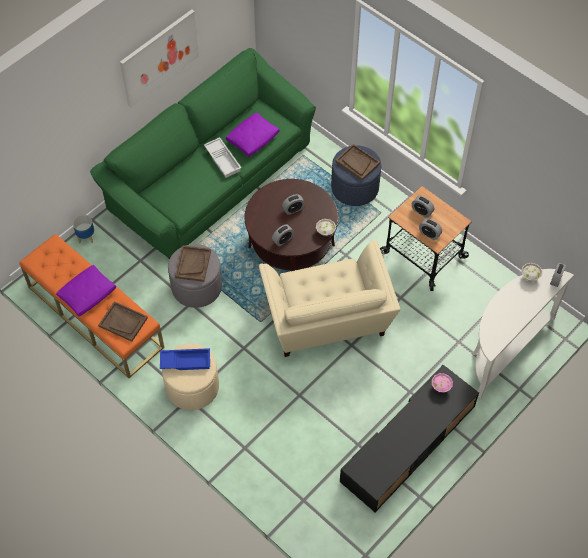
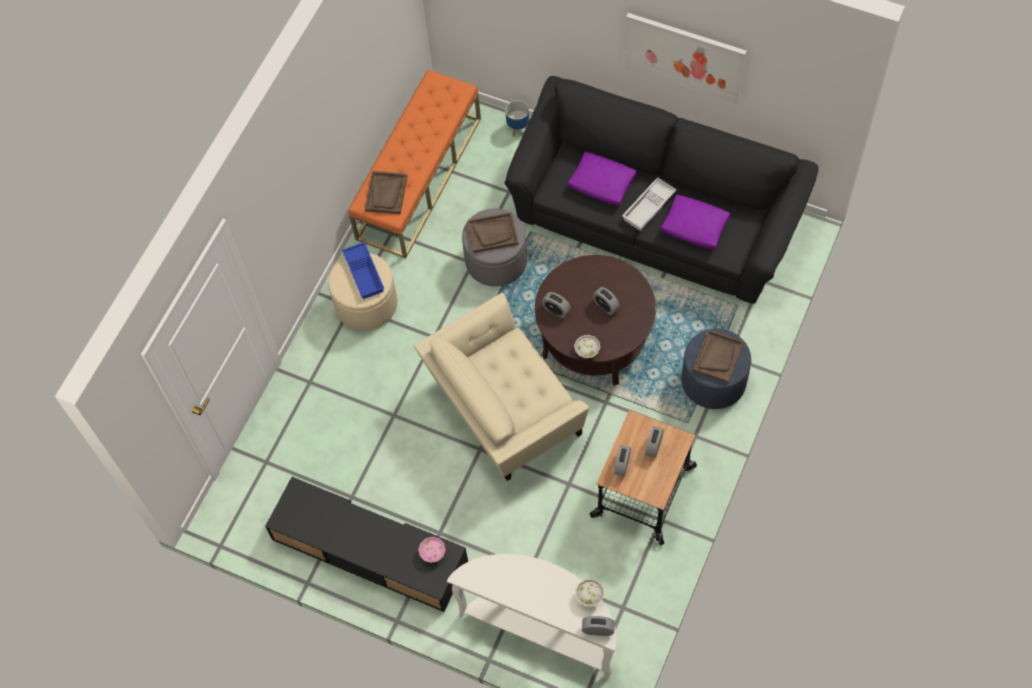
camera: 75 degrees right, 5 degrees up
(88, 294) = (409, 147): purple pillow -> purple pillow (602, 184)
(211, 178) = (655, 219): green sofa -> black sofa

